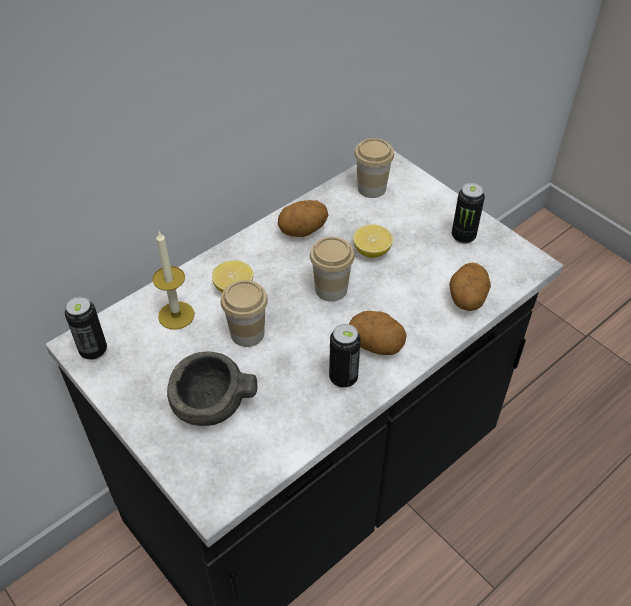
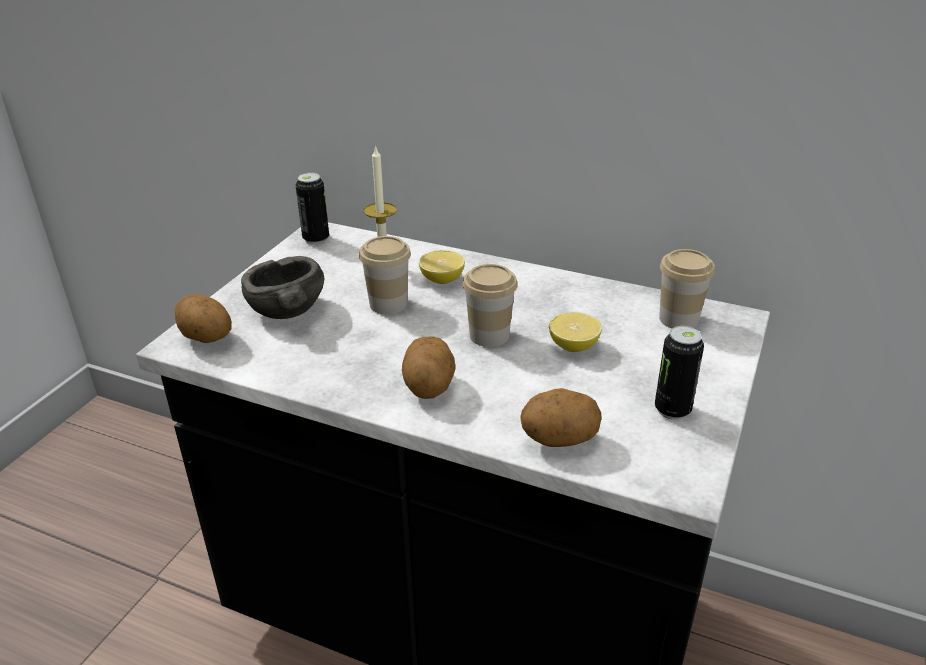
camera: 65 degrees right, 15 degrees down
(303, 232) = (559, 295): potato -> potato (206, 339)
(343, 378) = (367, 377): can -> none

